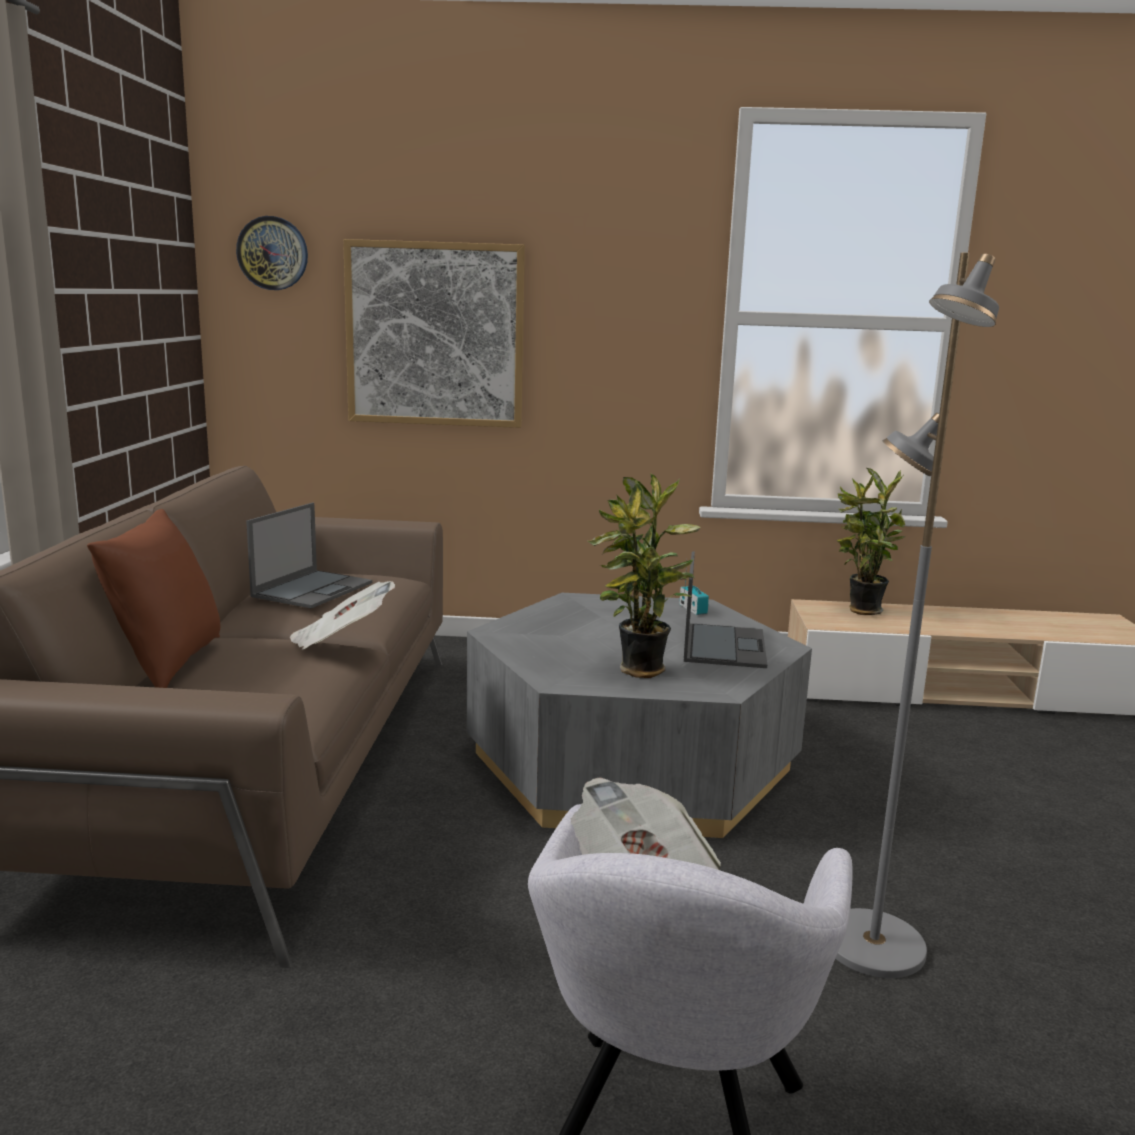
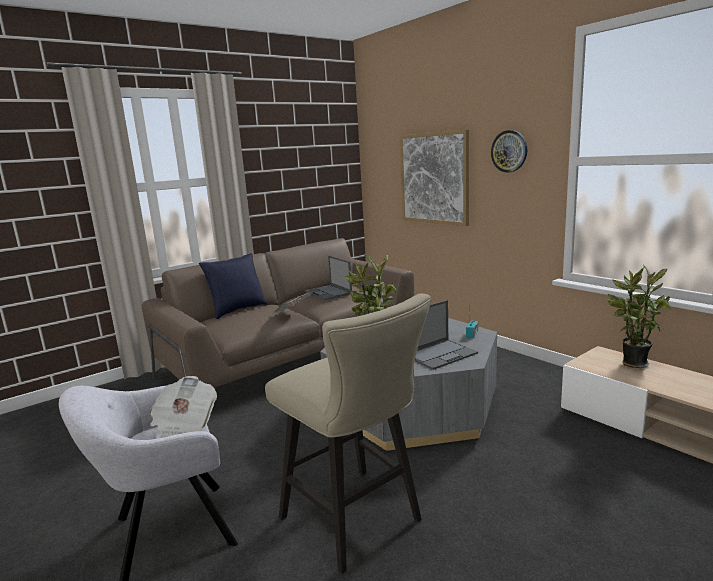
camera: 50 degrees right, 0 degrees up
(166, 665) = (237, 310): brown pillow -> blue pillow
(273, 253) = (380, 144): wall clock -> wall clock (509, 151)
(313, 589) = (328, 292): laptop -> laptop turned 75 degrees clockwise
(871, 945) = (357, 523): grey floor lamp -> beige stool

